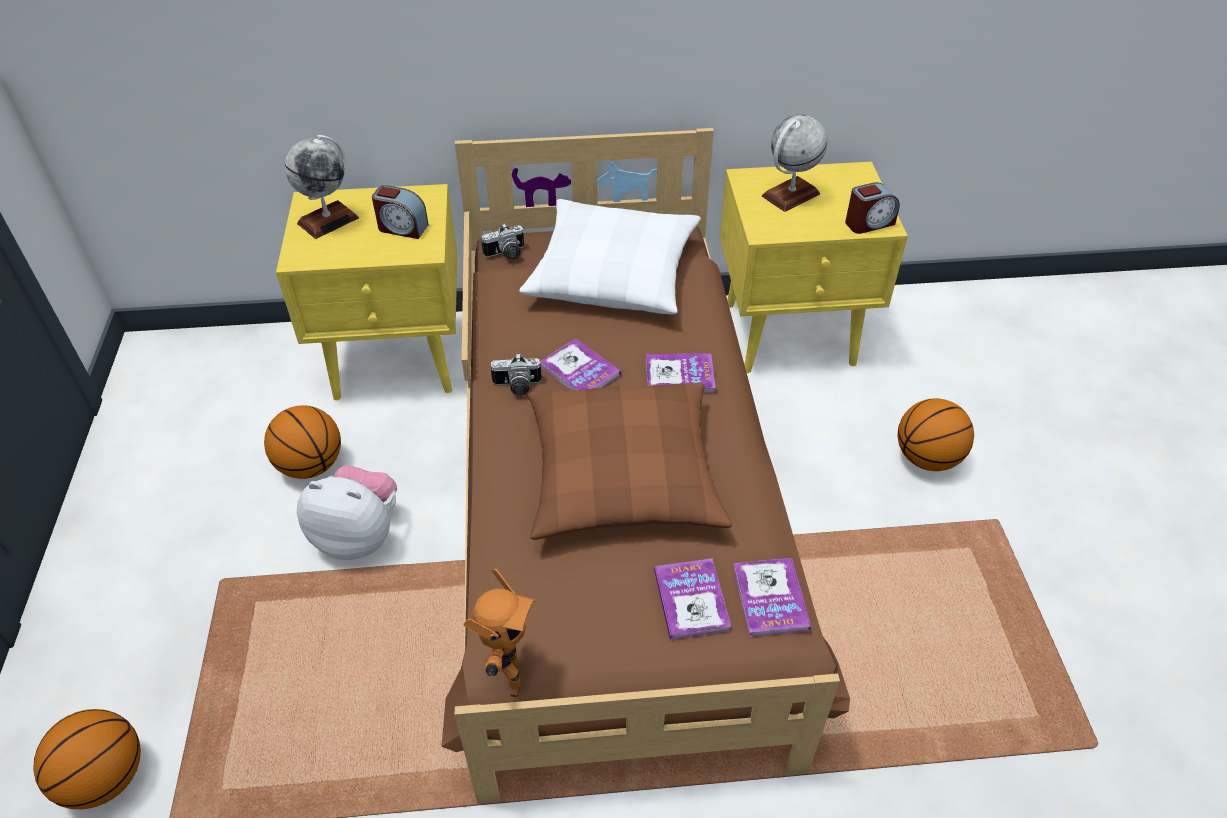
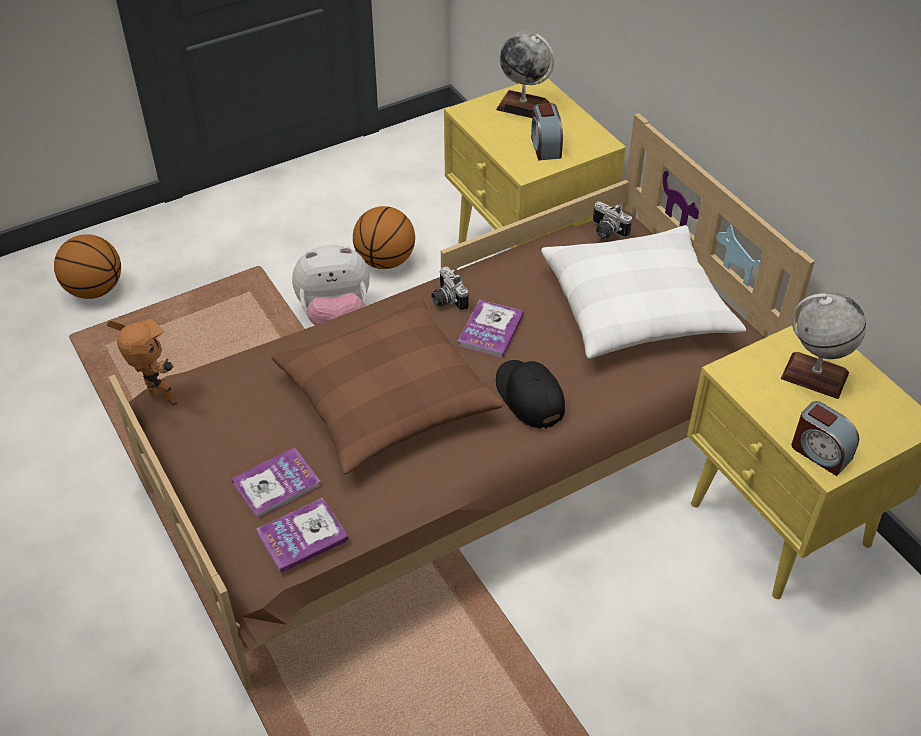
camera: 65 degrees right, 0 degrees up
(359, 535) = (335, 317): plush toy -> plush toy turned 90 degrees clockwise
(507, 679) = (160, 402): toy robot -> toy robot turned 120 degrees counterclockwise
(679, 375) = (529, 397): book -> black cap
(926, 458) = (678, 702): basketball -> none

